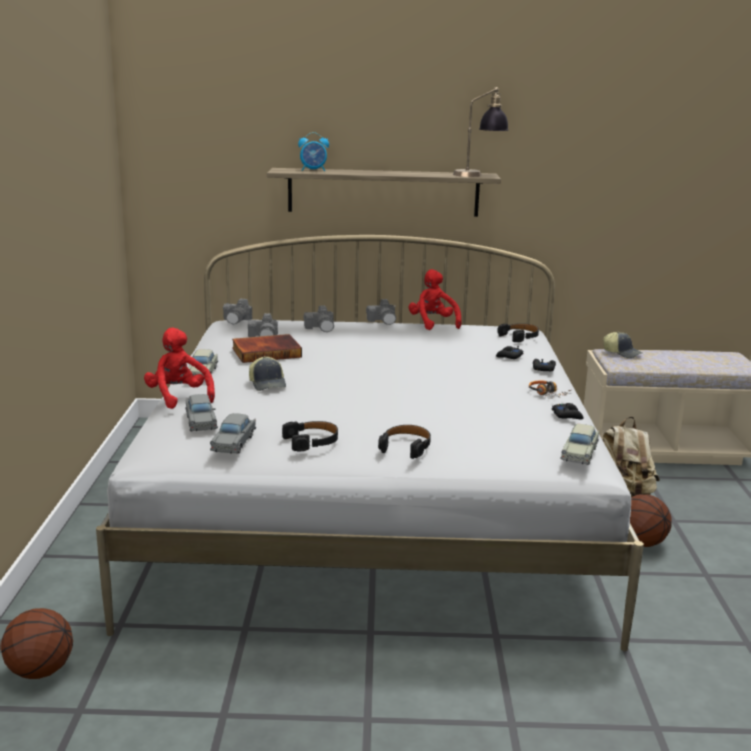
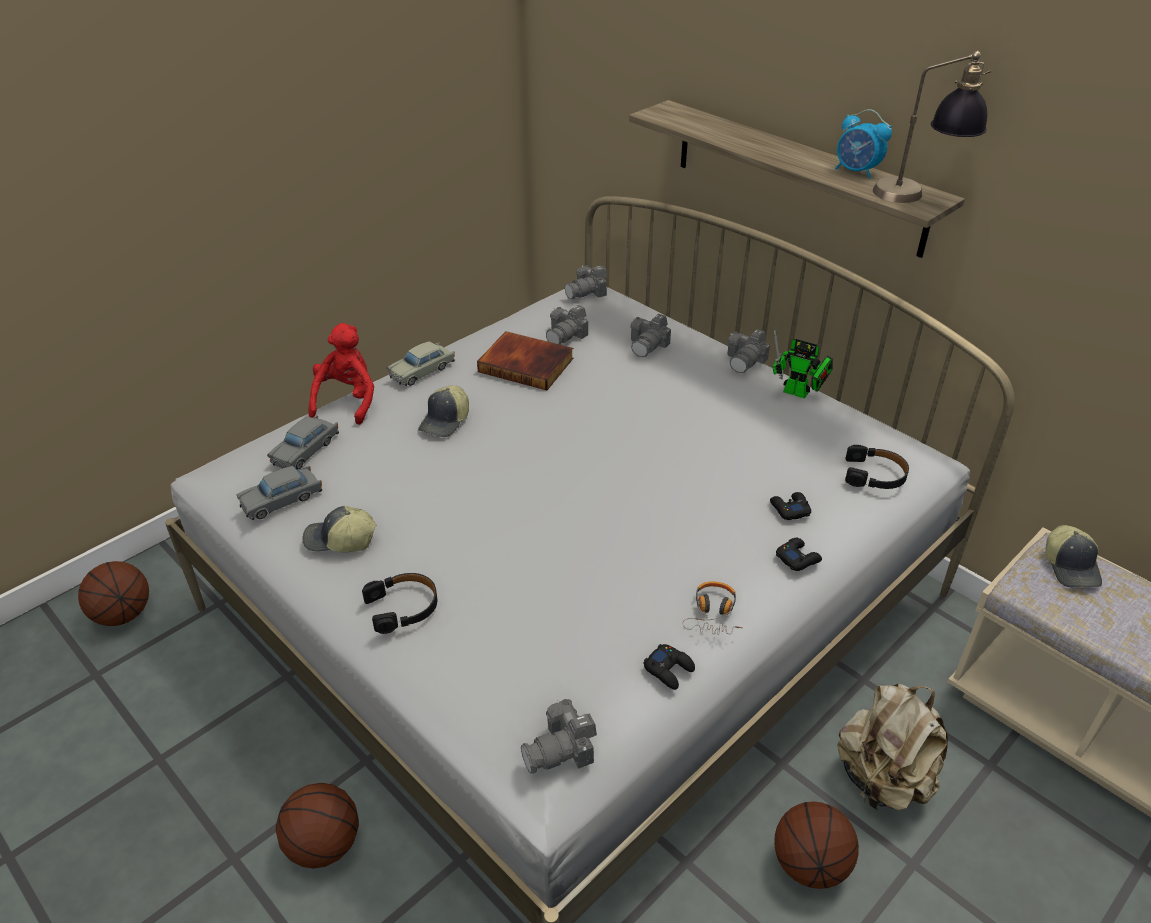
camera: 45 degrees right, 20 degrees up
(312, 441) = (340, 540): black headphones -> cap
(313, 170) = (700, 122): alarm clock -> alarm clock (856, 172)
(412, 677) = (325, 845): none -> basketball
(433, 324) = (799, 393): red plush toy -> toy robot
(580, 453) = (561, 750): beige toy car -> camera

